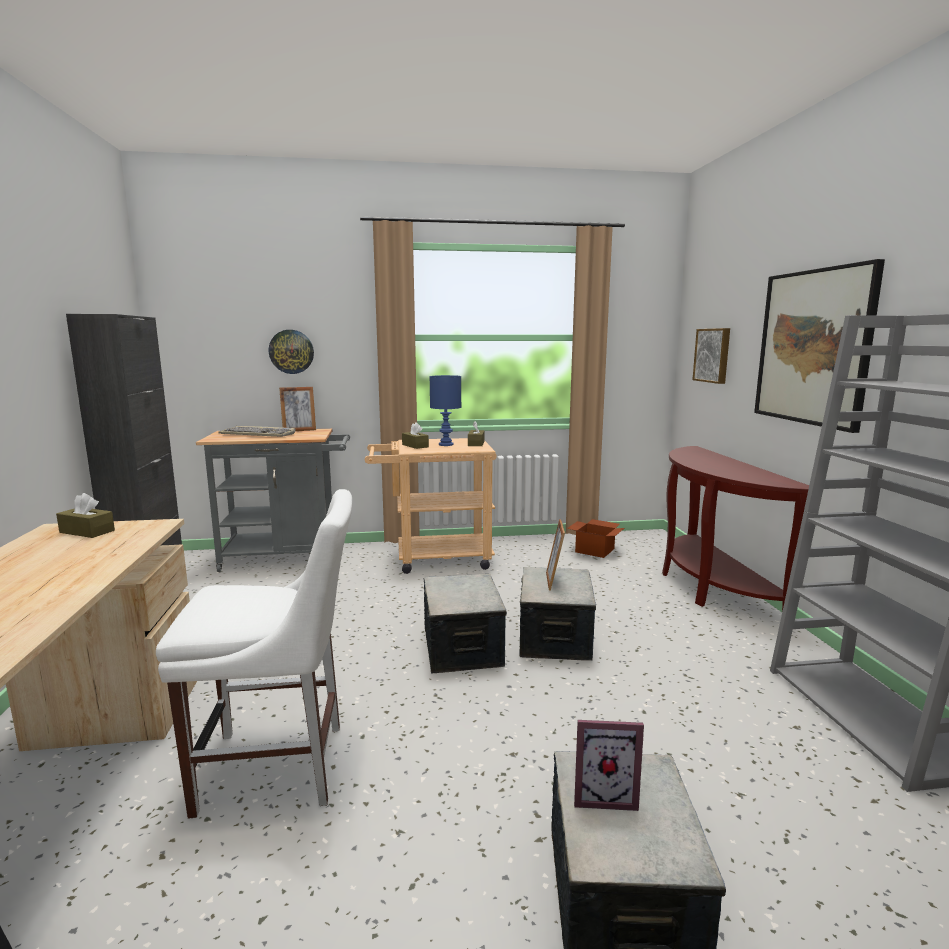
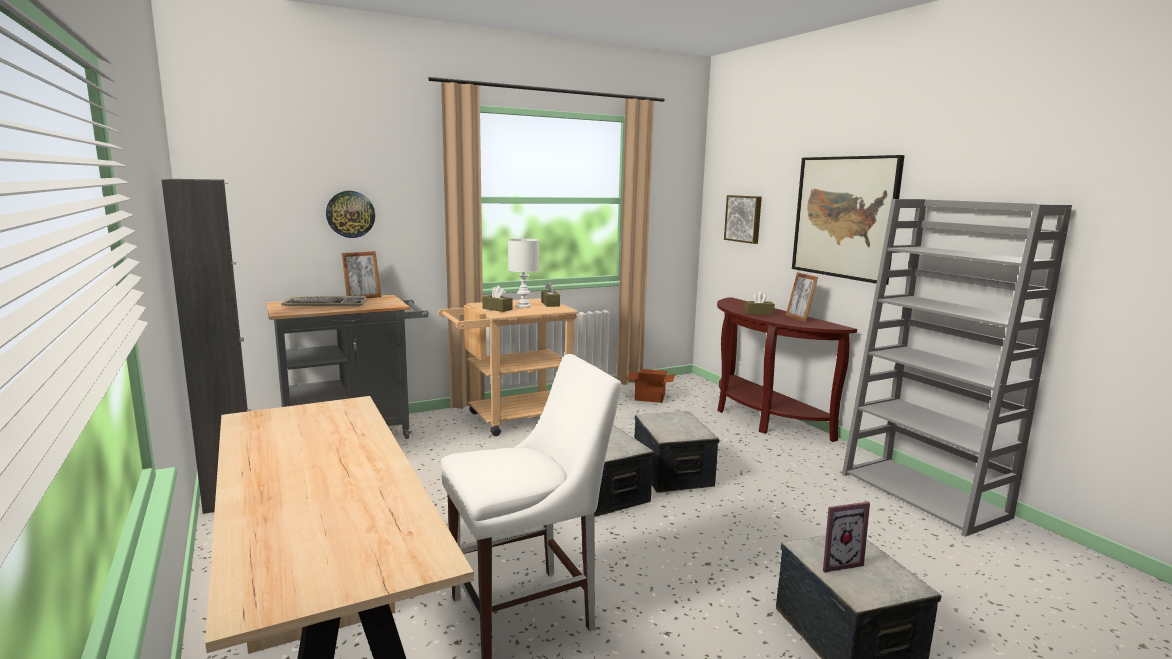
camera: 20 degrees left, 0 degrees up
(87, 531) = (290, 417): brown tissue box -> brown tissue box (758, 313)
(446, 444) = (524, 306): blue table lamp -> white table lamp
(554, 581) = (671, 424): picture frame -> picture frame (799, 318)

